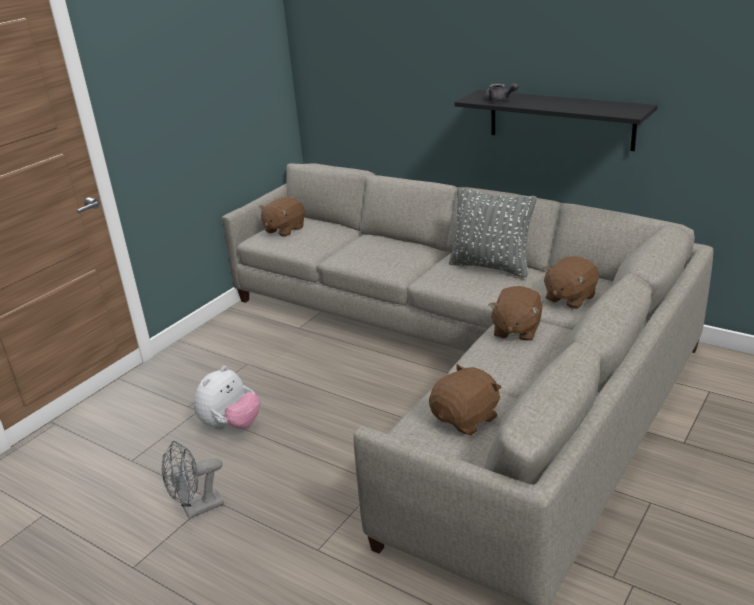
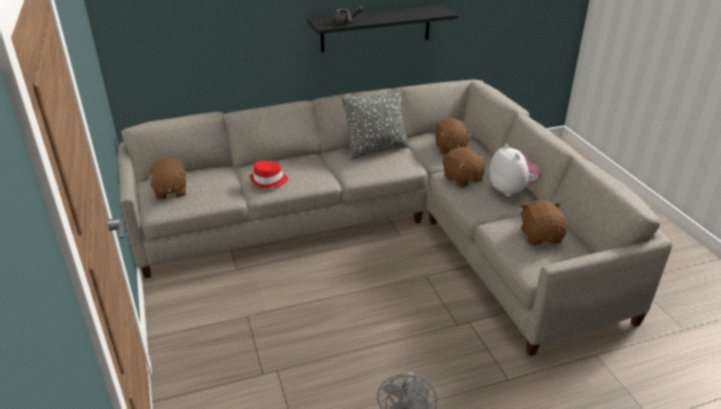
camera: 55 degrees left, 5 degrees up
(231, 425) = (321, 360): plush toy -> plush toy (511, 190)
(354, 252) = (269, 180): none -> red hat

